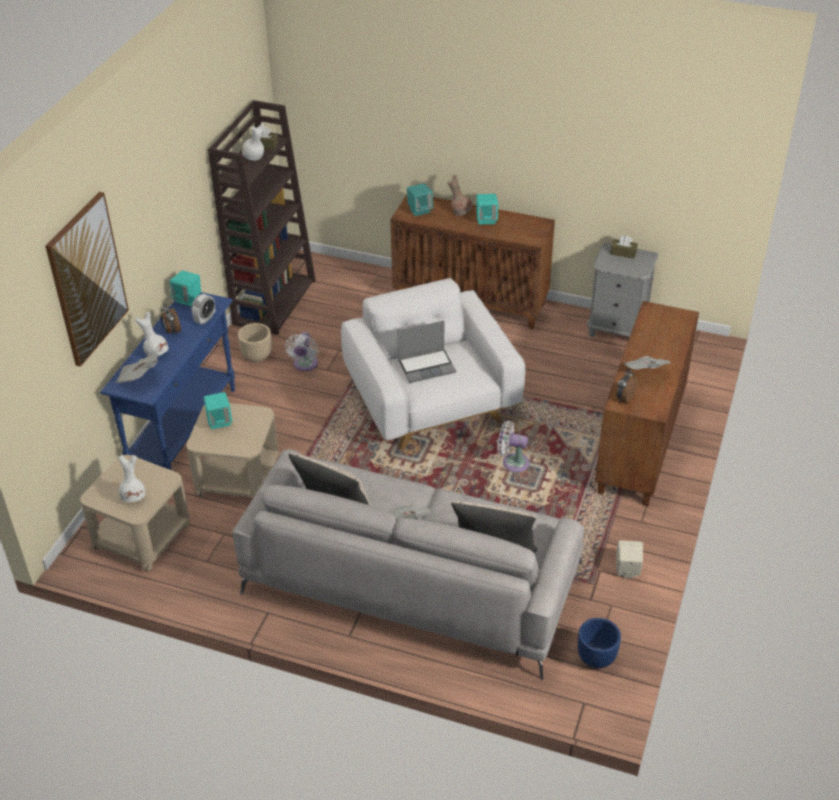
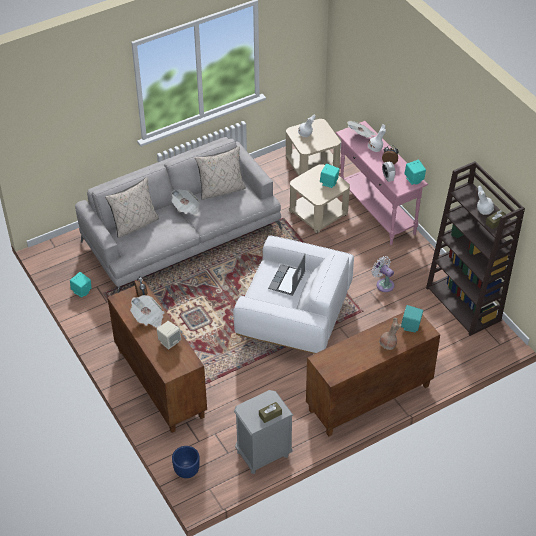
camera: 130 degrees right, 5 degrees up
(87, 279) = (381, 71): picture -> none
(184, 429) = (377, 212): blue console table -> pink console table
(257, 356) = (413, 268): beige planter -> none
(486, 219) = (366, 352): turquoise speaker -> turquoise speaker (82, 291)
(512, 462) = (210, 320): white fan -> none
(596, 659) = (67, 265): blue planter -> blue planter (186, 471)
(627, 569) = (95, 312): beige speaker -> beige speaker (169, 342)

